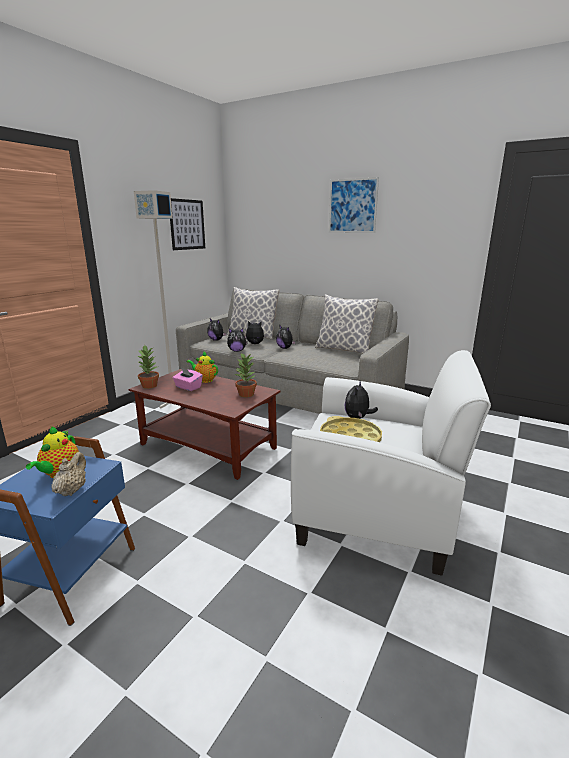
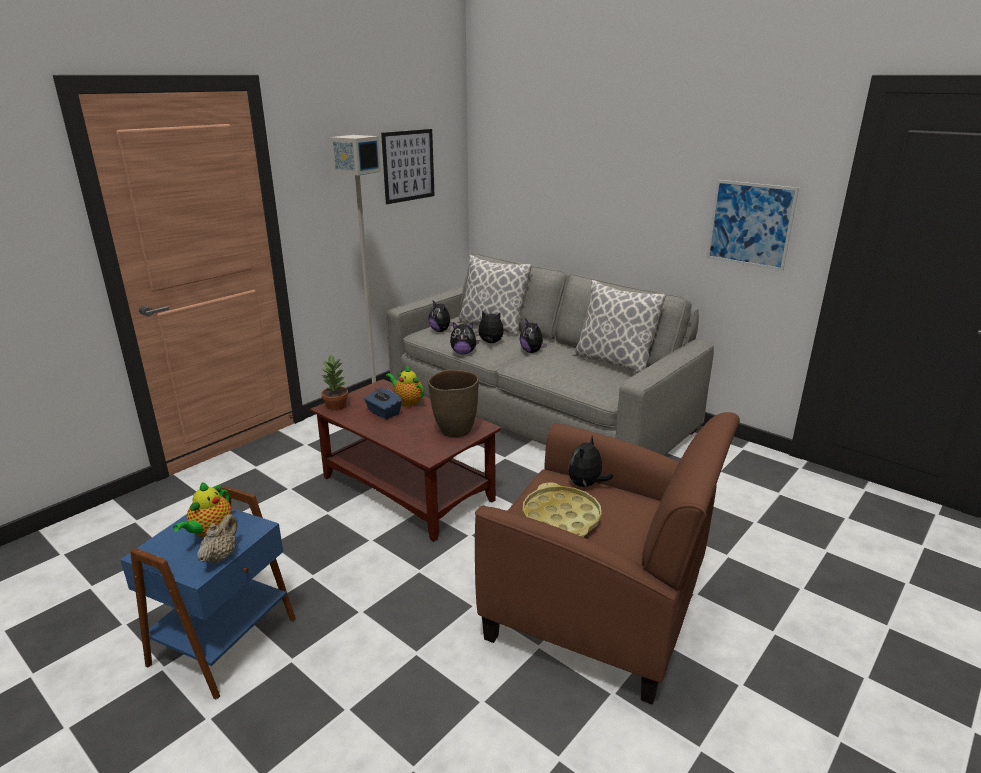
camera: 10 degrees right, 5 degrees up
(188, 387) = (383, 413): pink tissue box -> blue tissue box
(246, 394) = (454, 431): potted plant -> brown vase
(352, 206) = (644, 149): picture -> picture (750, 224)
(376, 513) = (598, 610): white armchair -> brown armchair

